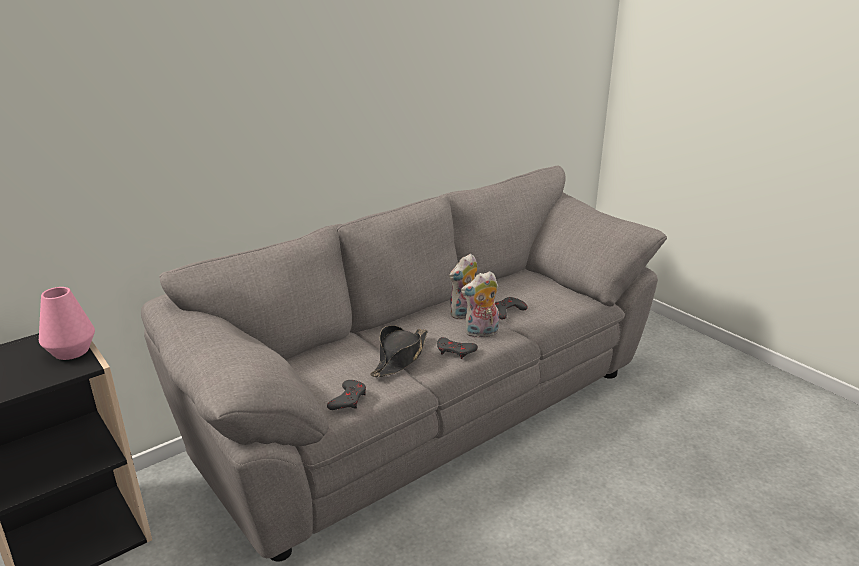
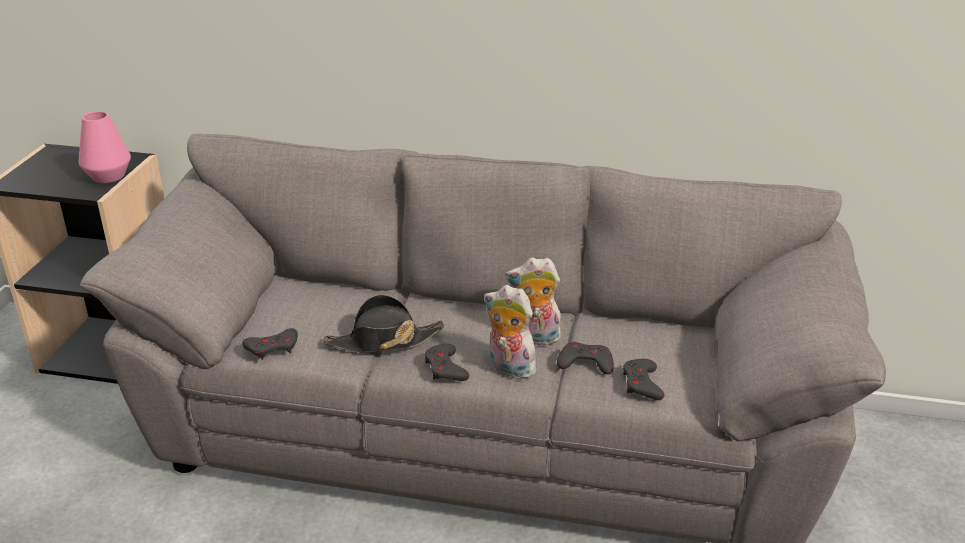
camera: 50 degrees right, 5 degrees up
(545, 305) = (642, 384): none -> grey game controller

